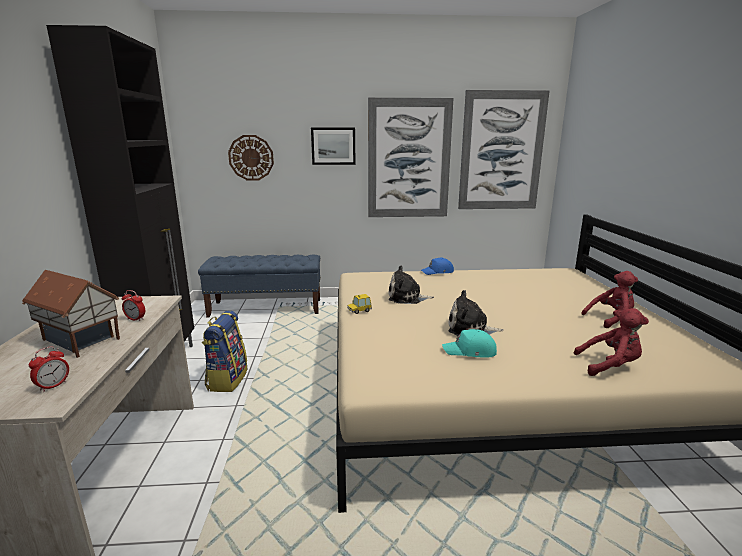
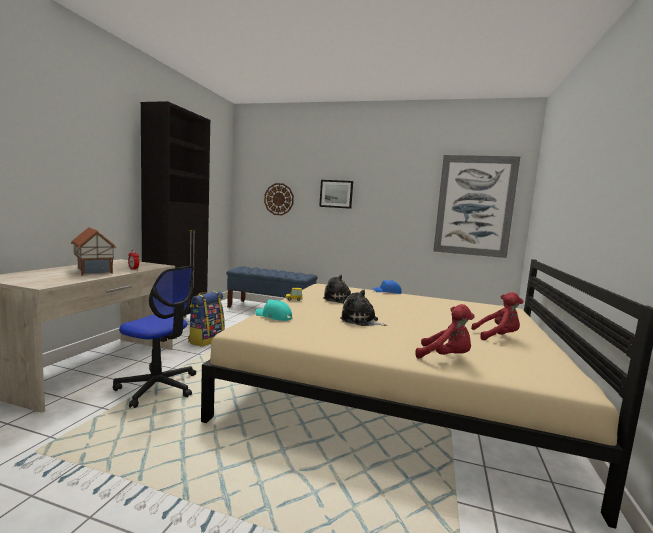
camera: 20 degrees right, 10 degrees down
(53, 386) = (53, 281): alarm clock -> none
(233, 478) = (158, 387): none -> office chair
(409, 159) = (393, 207): picture -> none
(470, 351) = (340, 330): turquoise cap -> turquoise cap (273, 317)

